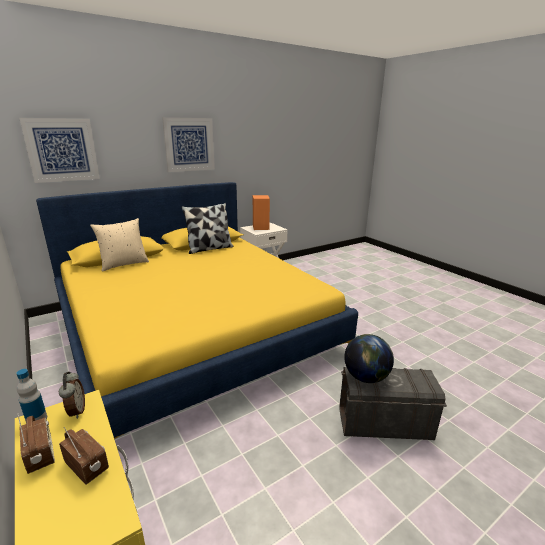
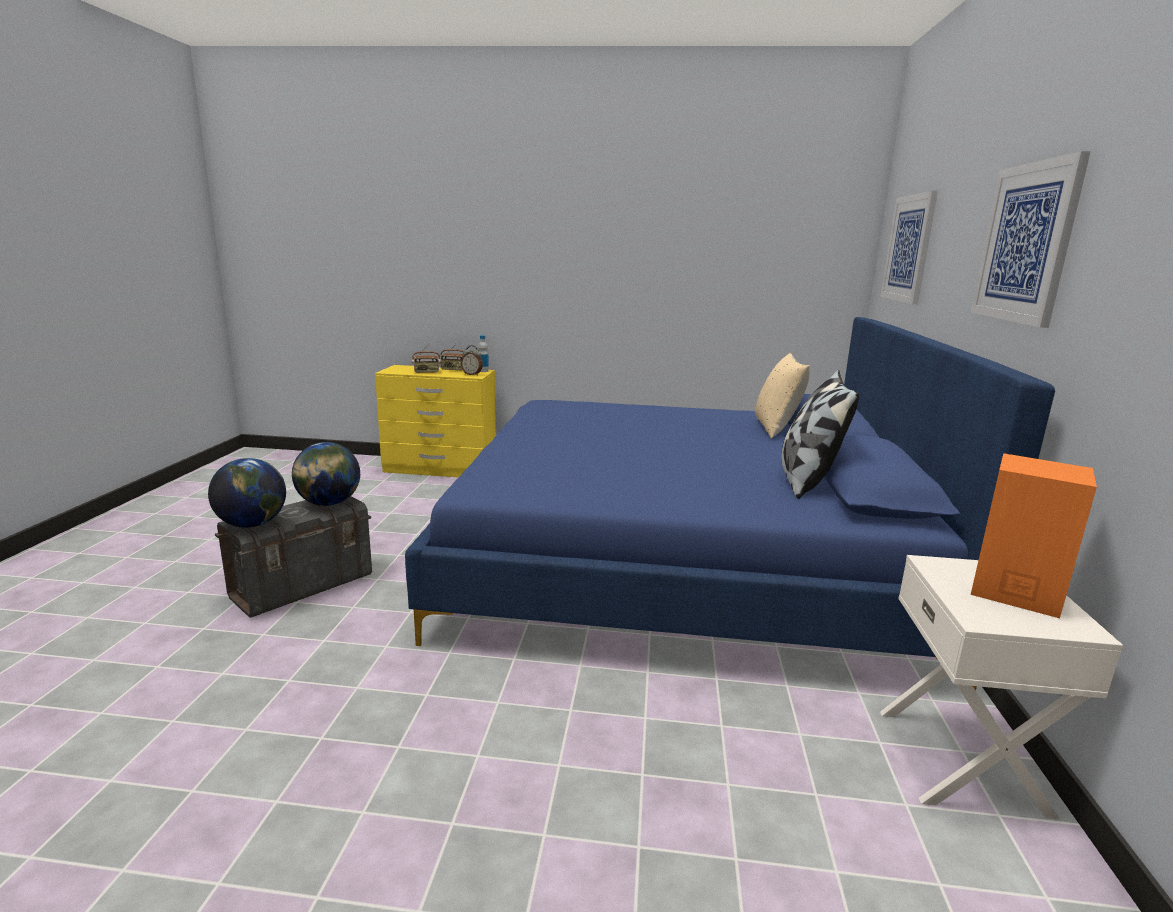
camera: 130 degrees right, 5 degrees down
(194, 331) = (679, 557): yellow bed -> blue bed
(421, 379) = (252, 524): none -> globe

